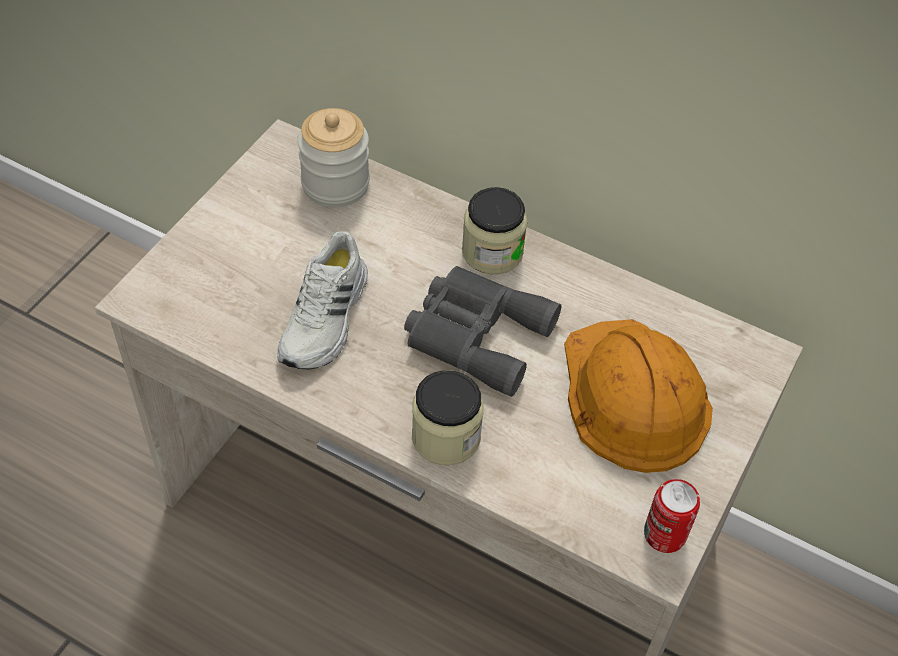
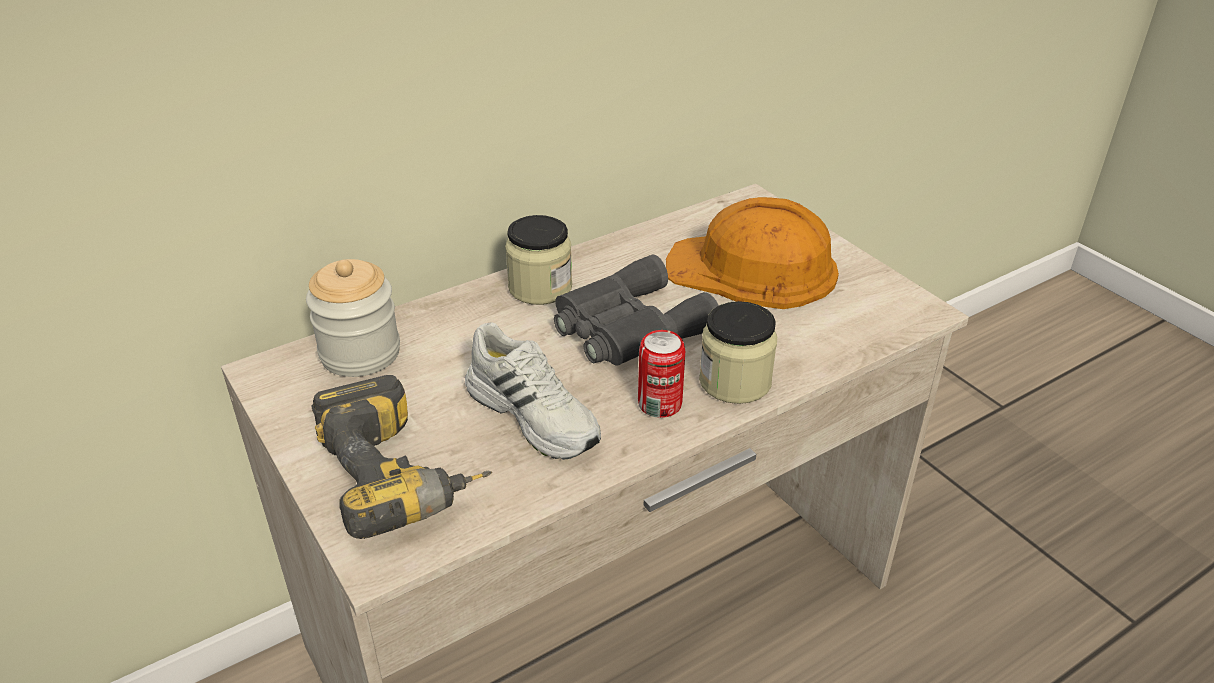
camera: 60 degrees left, 15 degrees down
(219, 275) = (405, 476): none -> power drill
(664, 534) = (899, 299): can -> can (659, 404)

